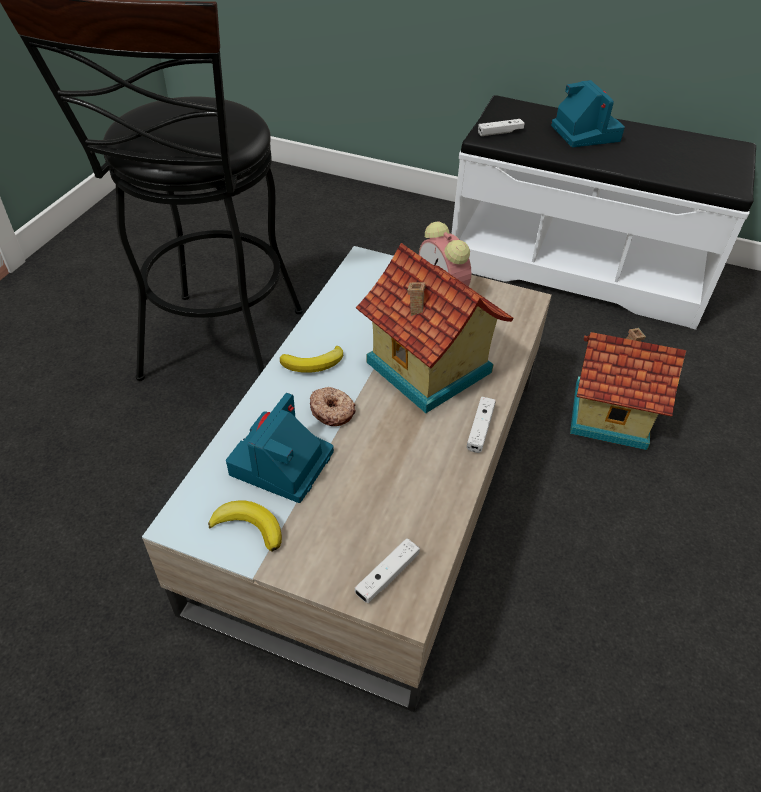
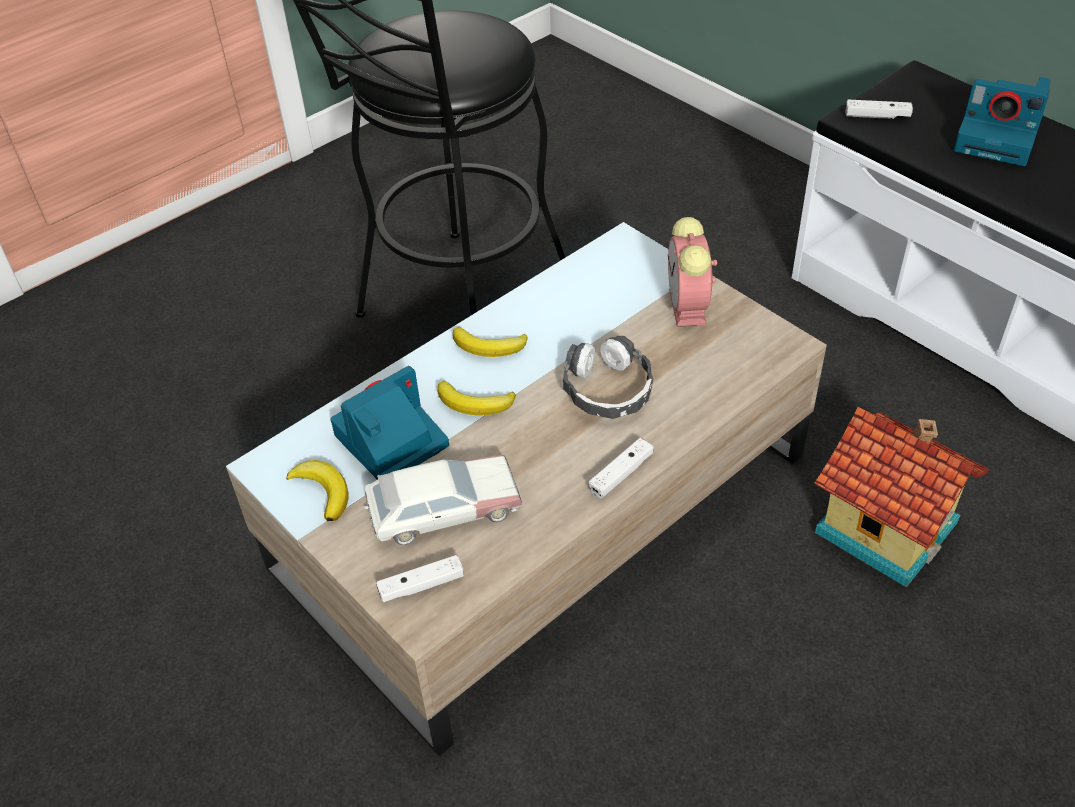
camera: 30 degrees right, 0 degrees up
(332, 411) = (475, 403): donut -> banana
(362, 505) = (443, 509): none -> toy car
(426, 369) = (607, 389): toy house -> headphones
(584, 132) = (998, 139): camera -> camera turned 105 degrees clockwise

